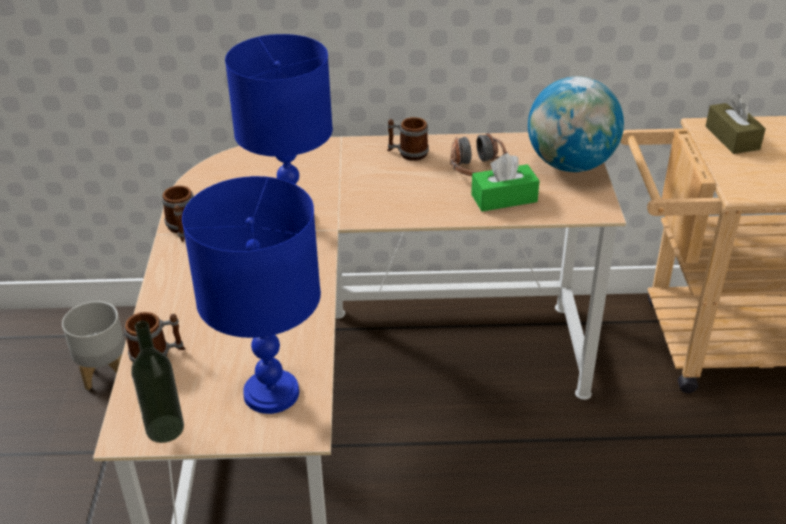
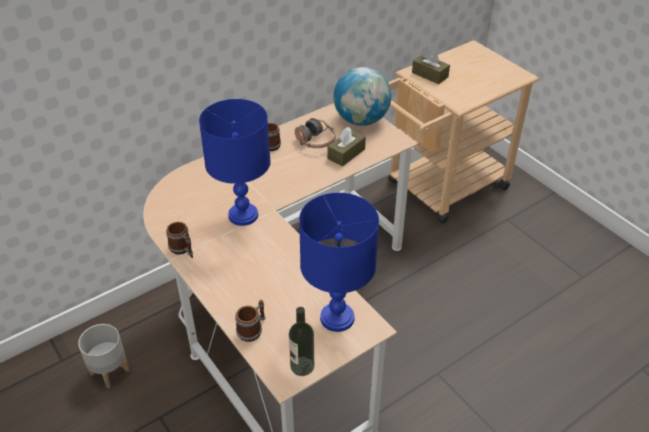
camera: 35 degrees left, 5 degrees up
(504, 198) = (346, 154): green tissue box -> brown tissue box

